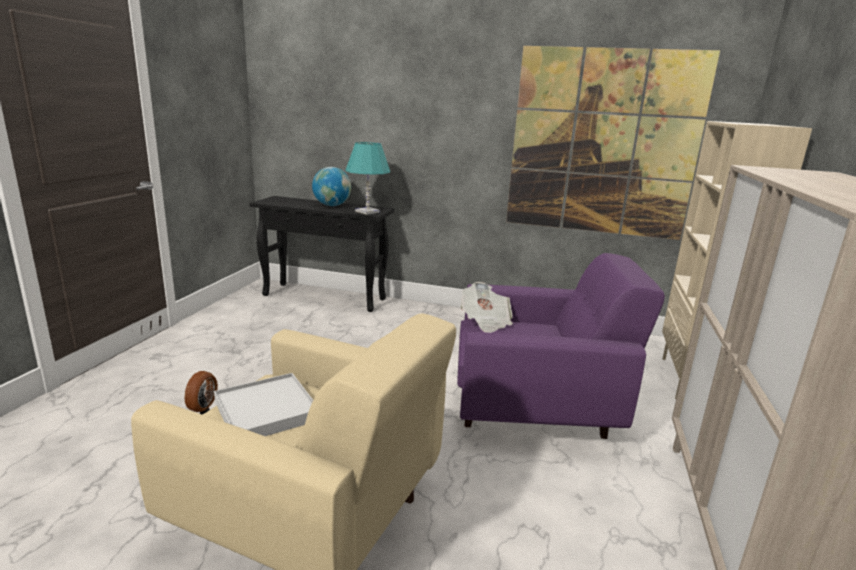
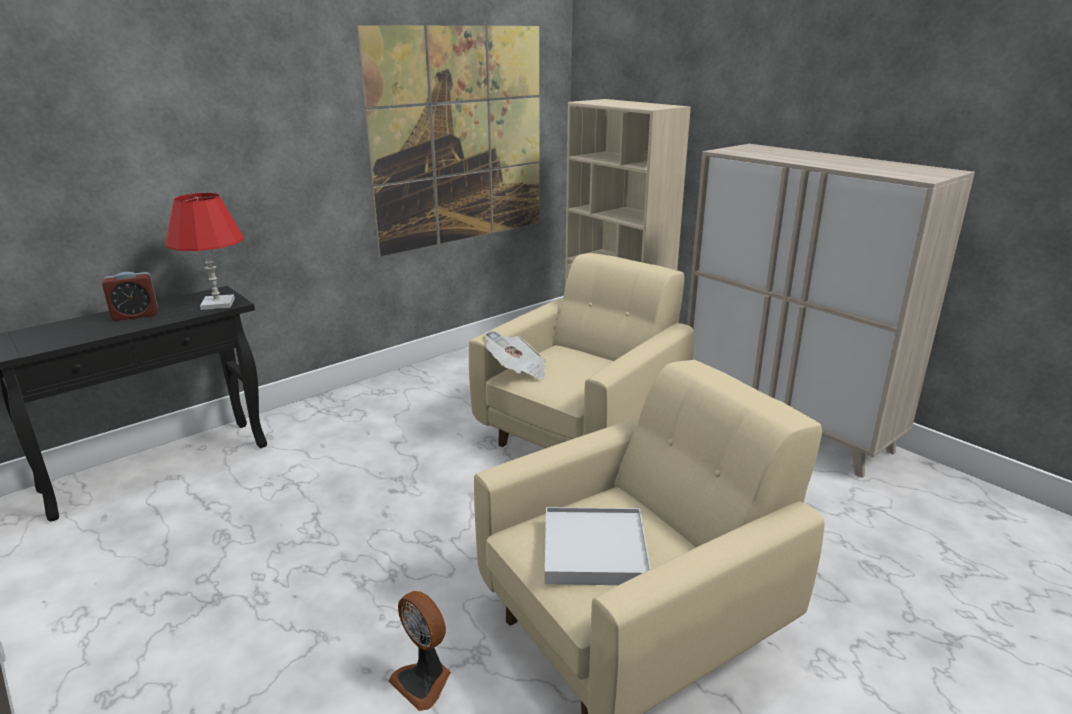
camera: 55 degrees left, 5 degrees up
(332, 205) = (135, 315): globe -> alarm clock
(367, 212) = (218, 303): turquoise table lamp -> red table lamp
(536, 406) = (583, 430): purple armchair -> beige armchair

